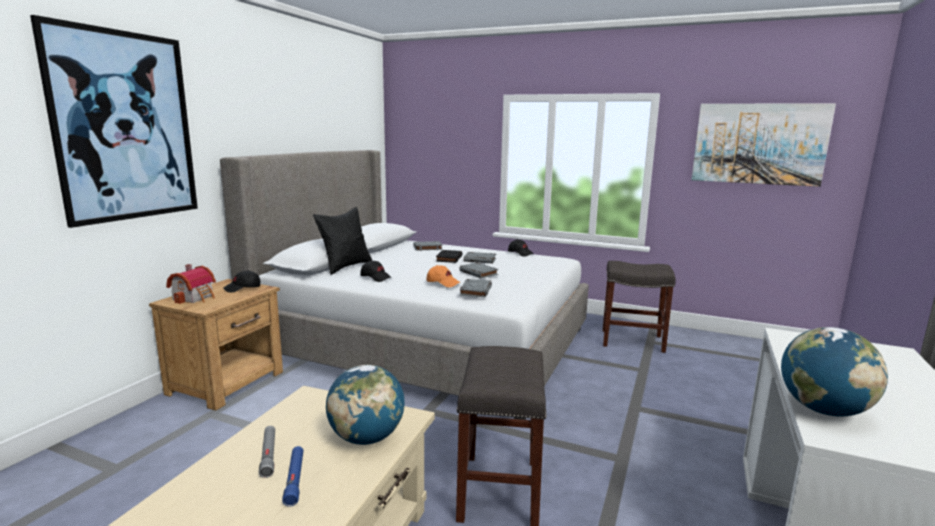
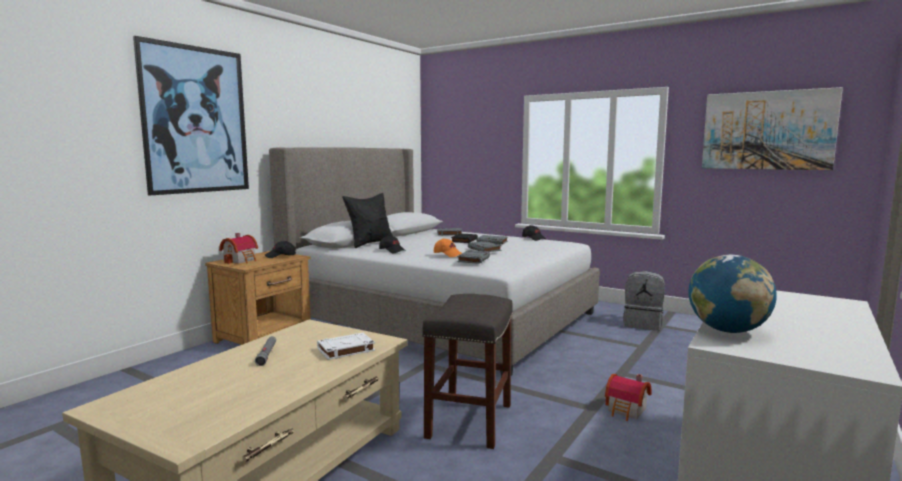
camera: 10 degrees right, 5 degrees down
(294, 479) = (280, 368): blue flashlight -> none
(367, 438) = (345, 350): globe -> white book
(633, 341) = (643, 324): grey stool -> grey backpack
(658, 459) = (627, 410): none -> toy house

